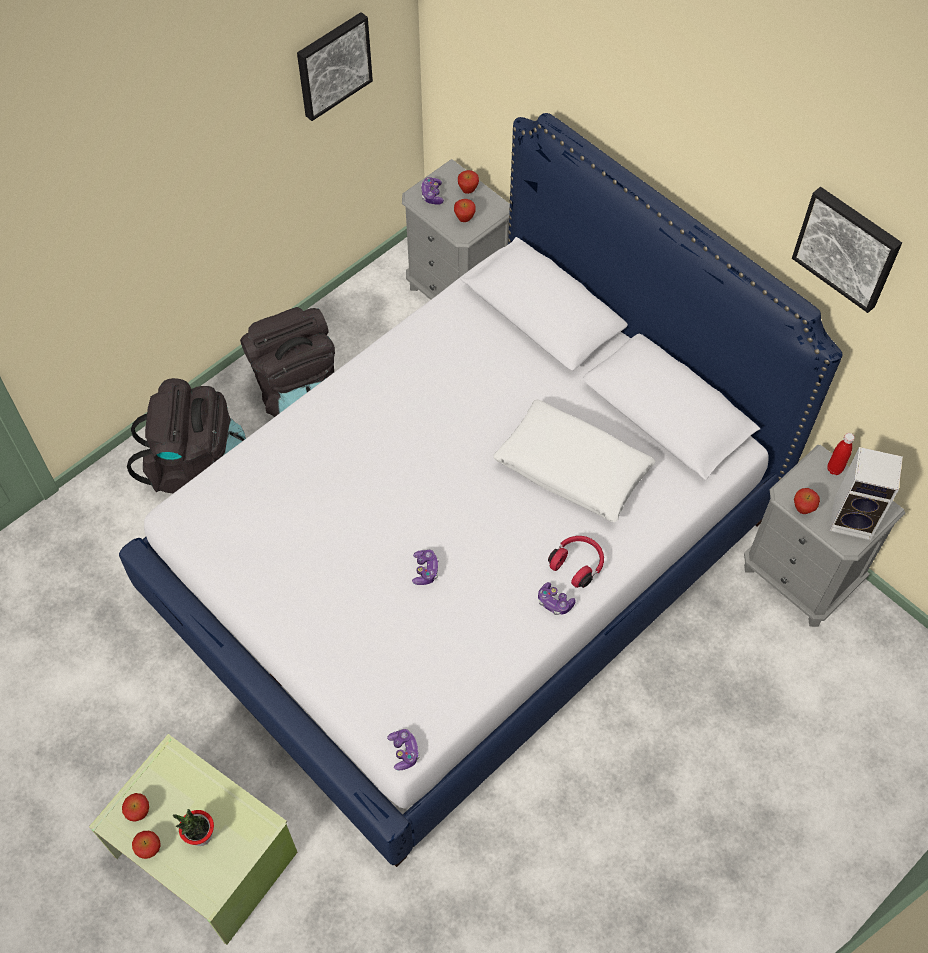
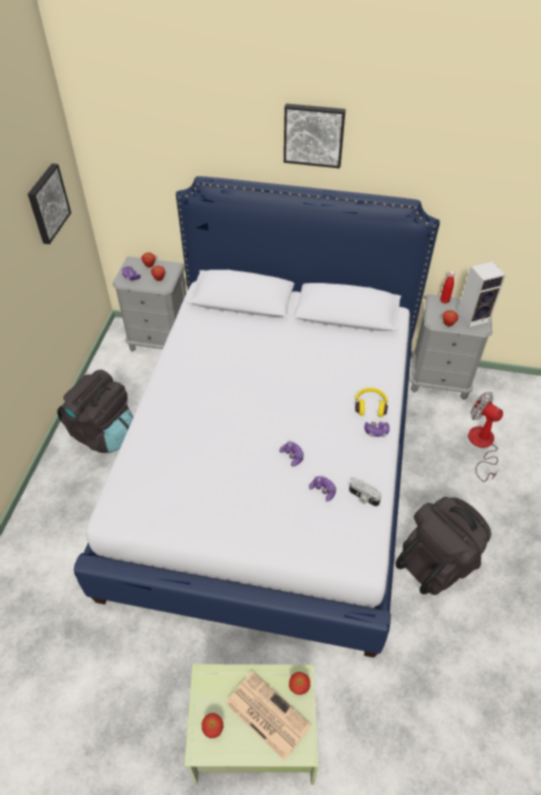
camera: 35 degrees left, 10 degrees down
(150, 850) = (240, 749): apple -> apple (299, 688)
(197, 467) = (71, 507): black backpack -> black backpack (438, 562)
(201, 835) = (266, 714): potted plant -> newspaper
(404, 751) = (369, 561): game controller -> game controller (323, 490)
(463, 674) = (363, 497): none -> camera
(572, 469) = (325, 363): white pillow -> none
(577, 564) = (370, 406): red headphones -> yellow headphones
(773, 706) = (481, 445): none -> fan
(848, 247) = (425, 149): picture -> picture (314, 135)

